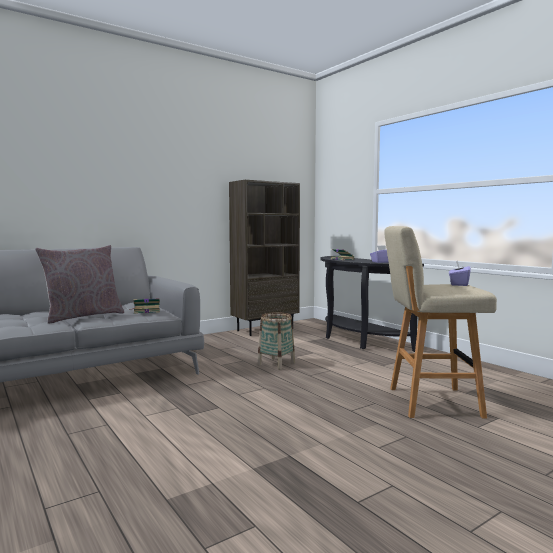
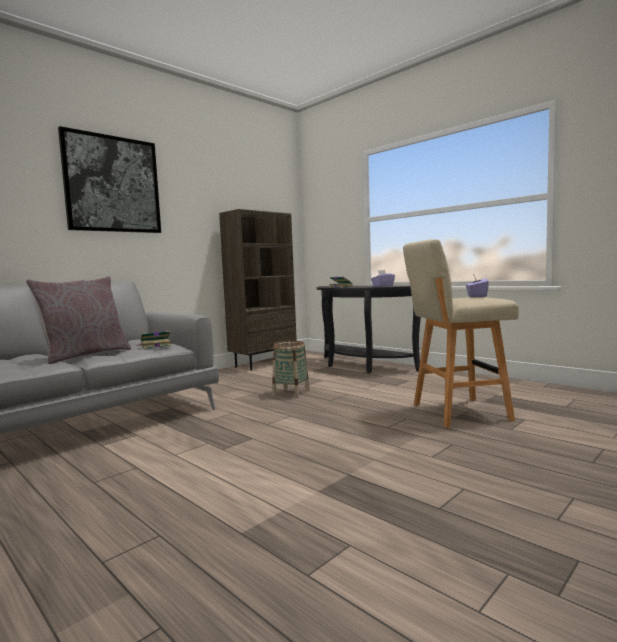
camera: 10 degrees left, 0 degrees up
(128, 156) = (112, 184): none -> picture

